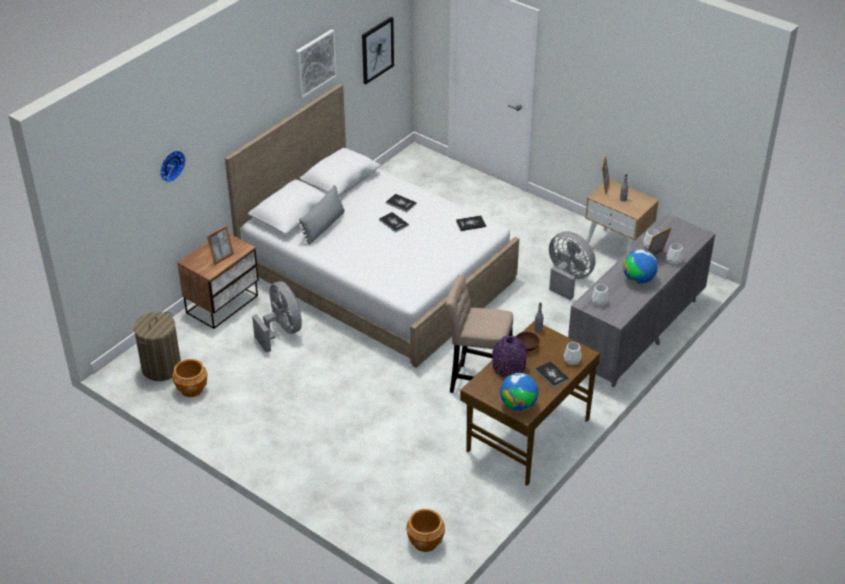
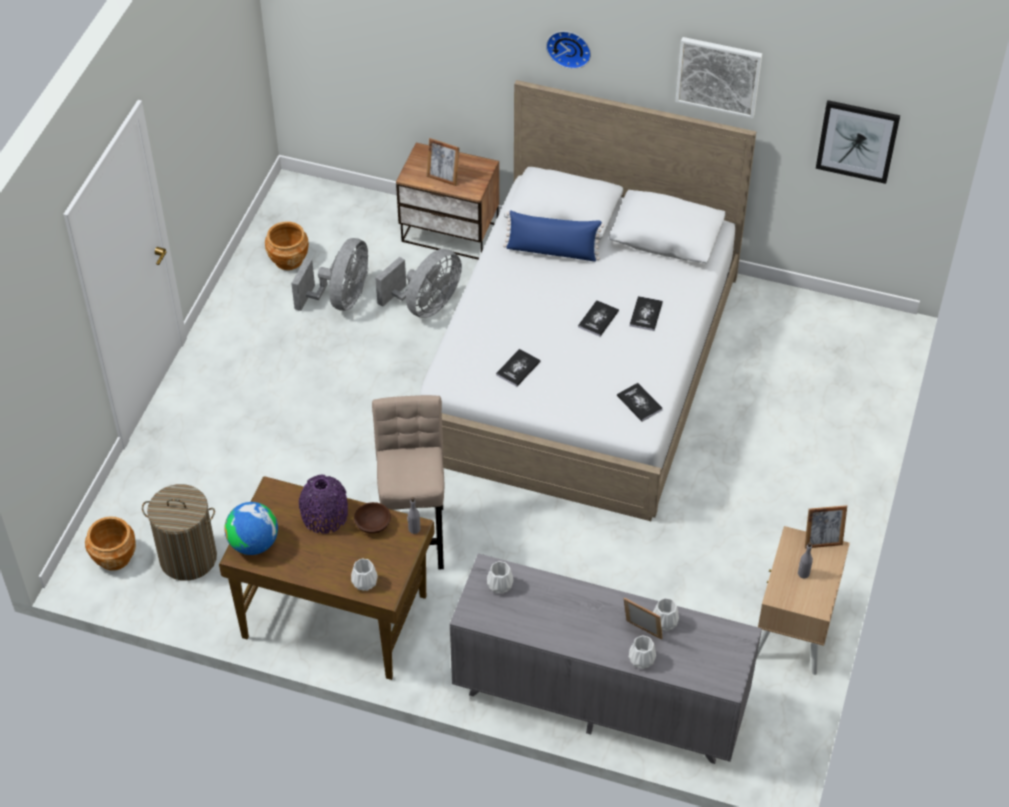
camera: 70 degrees right, 10 degrees up
(161, 367) = (313, 220): laundry basket -> laundry basket (188, 557)
(170, 165) = (431, 30): wall clock -> wall clock (569, 47)
(323, 226) = (552, 251): grey pillow -> blue pillow
(551, 375) = (326, 566): book -> book (518, 368)
(567, 279) = (683, 584): grey fan -> grey fan (341, 299)
(638, 279) = (574, 622): globe -> none

